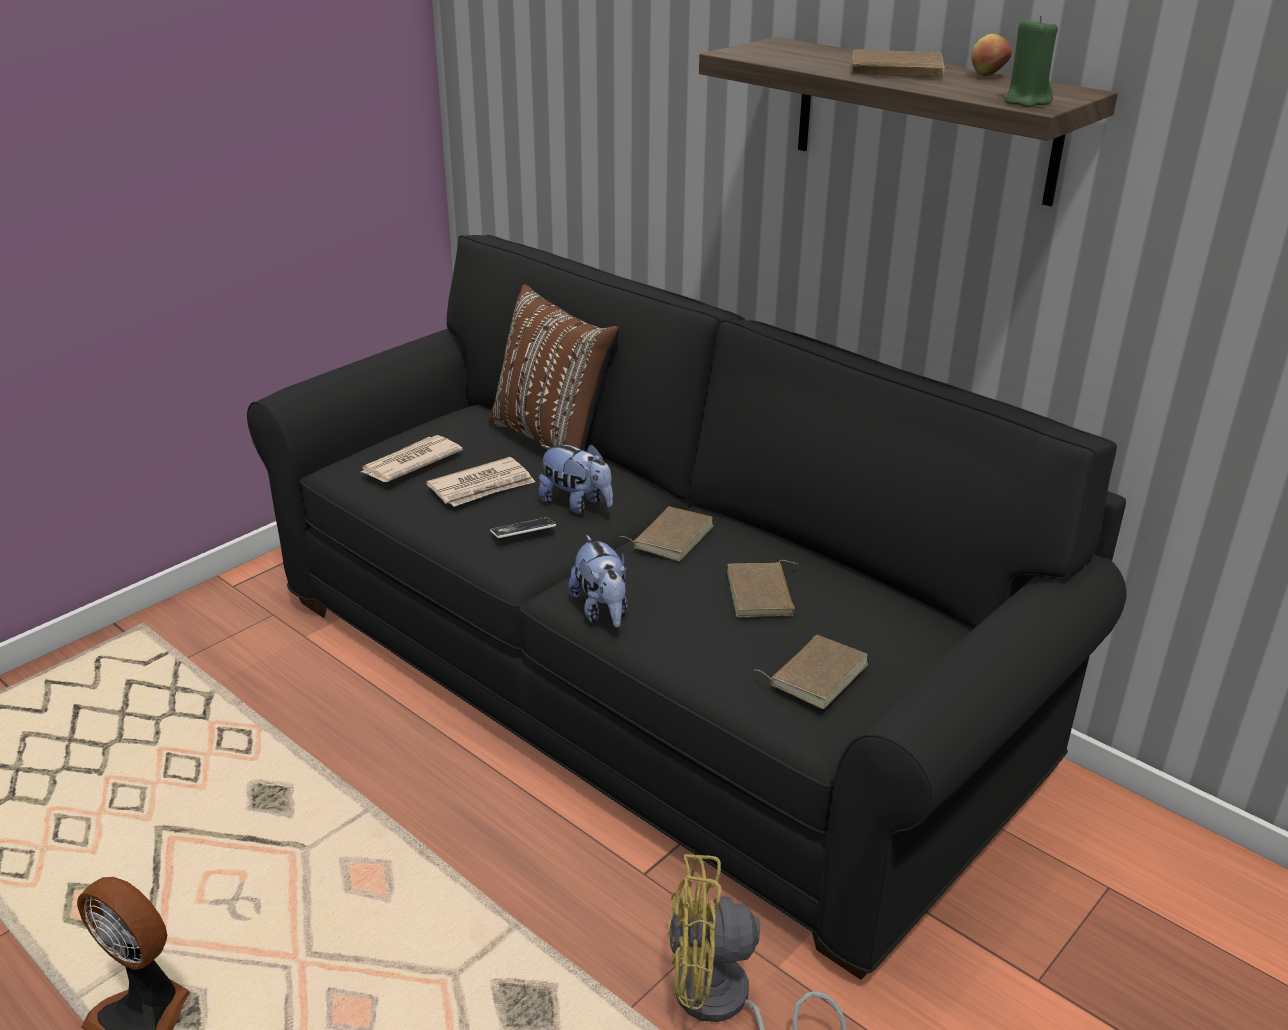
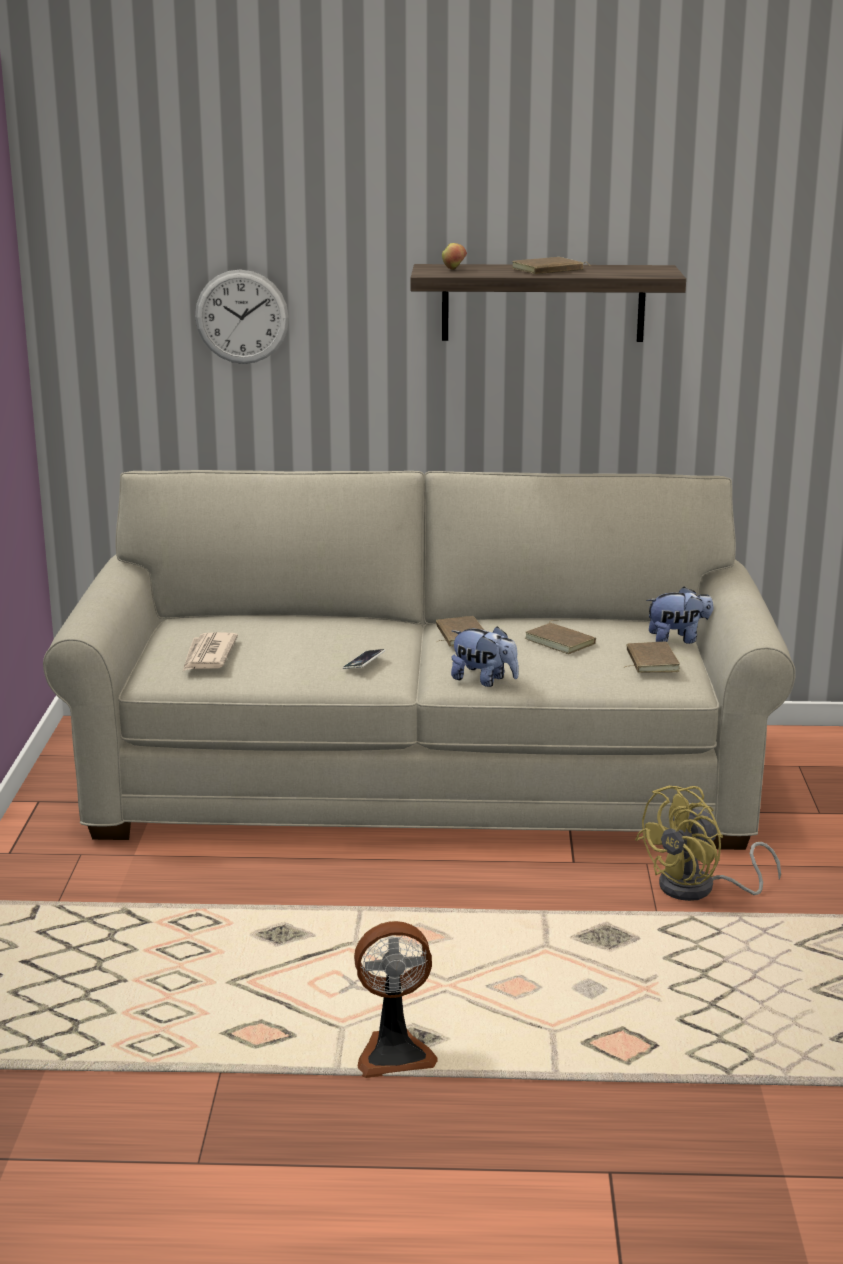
camera: 40 degrees left, 10 degrees down
(482, 486) = (289, 651): newspaper -> none
(554, 441) = (284, 616): brown pillow -> none
(576, 504) = (368, 640): plush toy -> plush toy (678, 639)
(603, 77) = (242, 317): none -> wall clock
(645, 680) = (423, 781): black sofa -> beige sofa
(987, 76) = (597, 266): apple -> apple (454, 269)
(1026, 101) = (655, 274): green candle -> none

